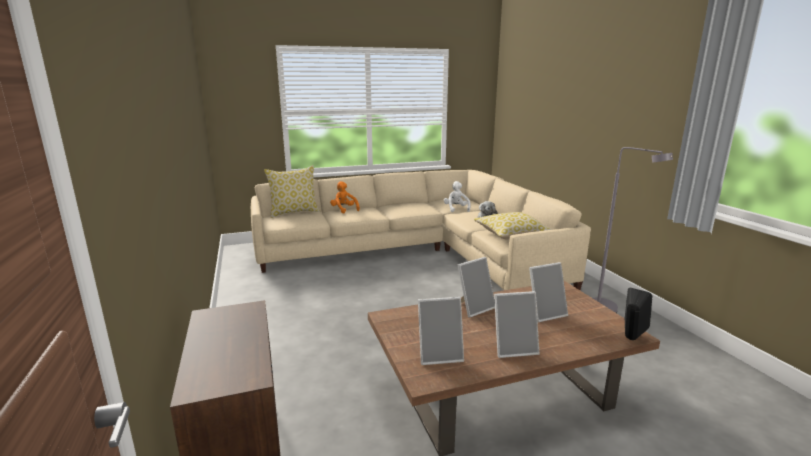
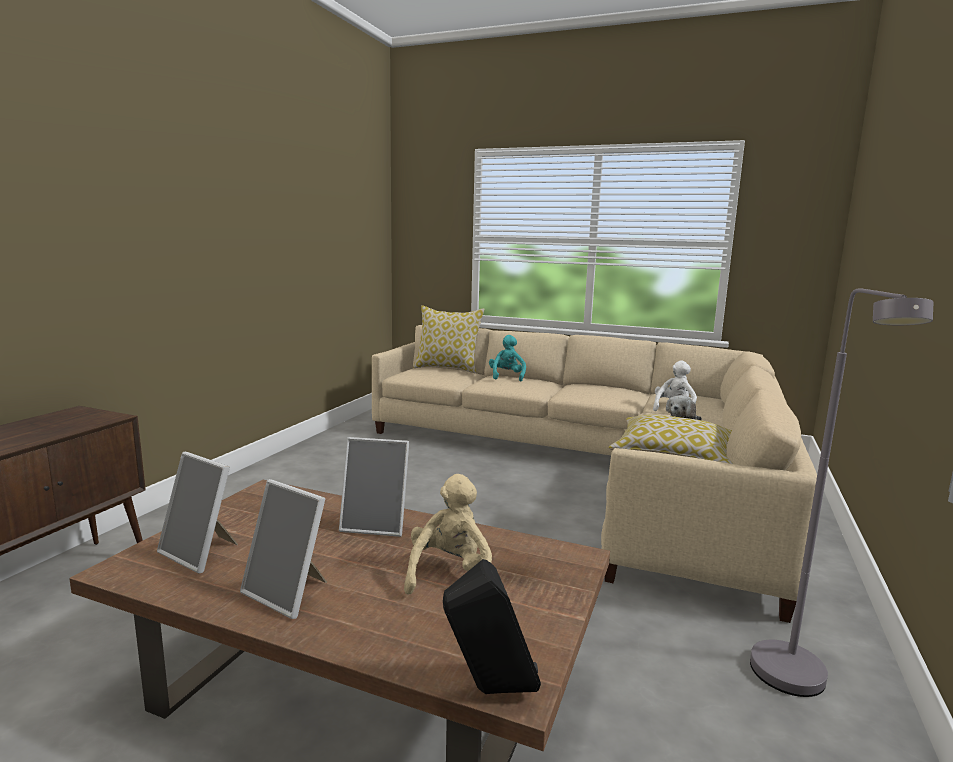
camera: 40 degrees right, 5 degrees down
(344, 210) = (506, 377): orange plush toy -> turquoise plush toy
(544, 313) = (450, 576): picture frame -> beige plush toy

